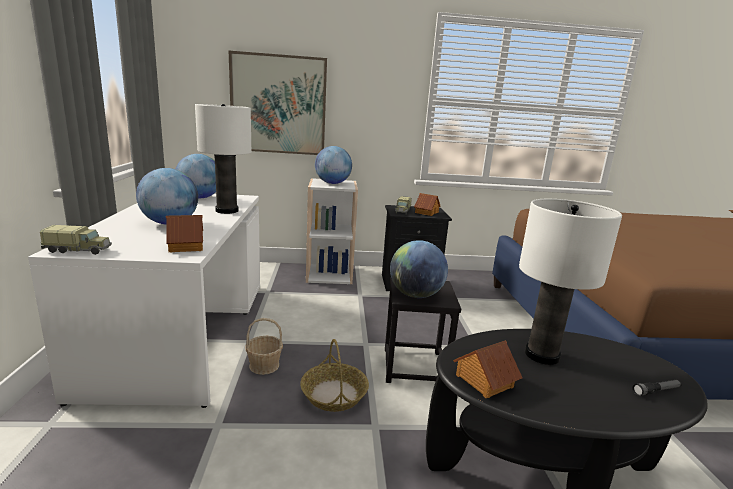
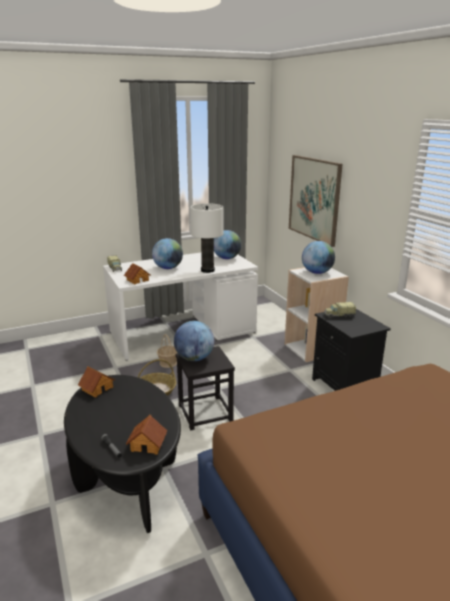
camera: 70 degrees right, 5 degrees up
(426, 212) = (354, 324): toy house -> toy house (148, 444)
(542, 355) = (135, 406): white table lamp -> none

